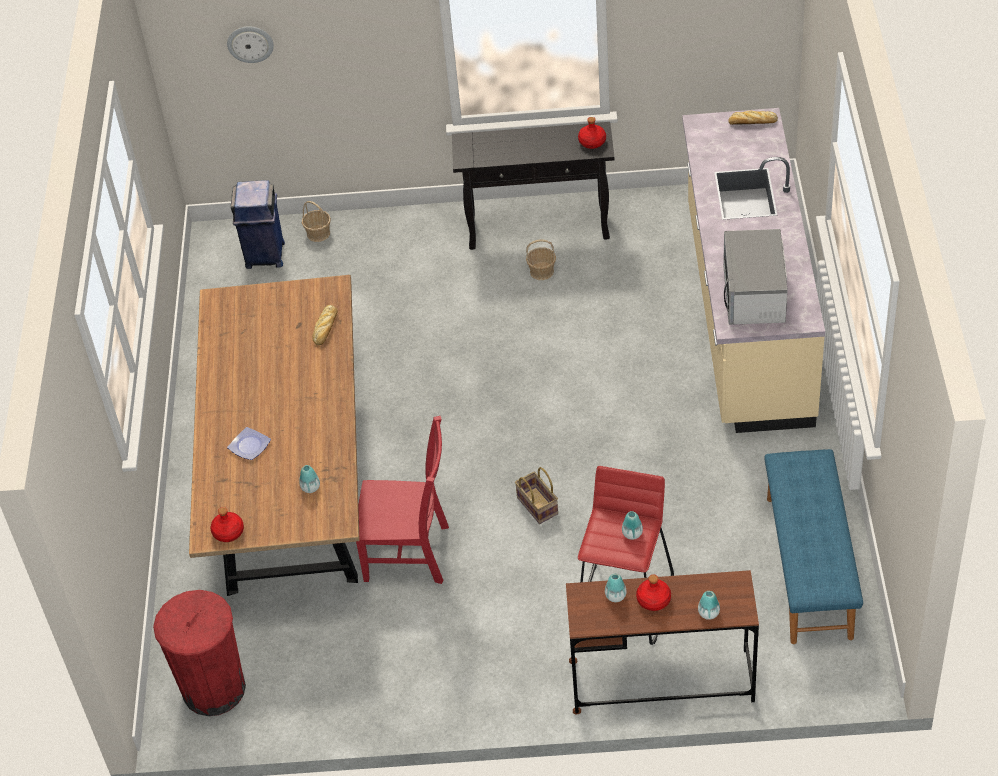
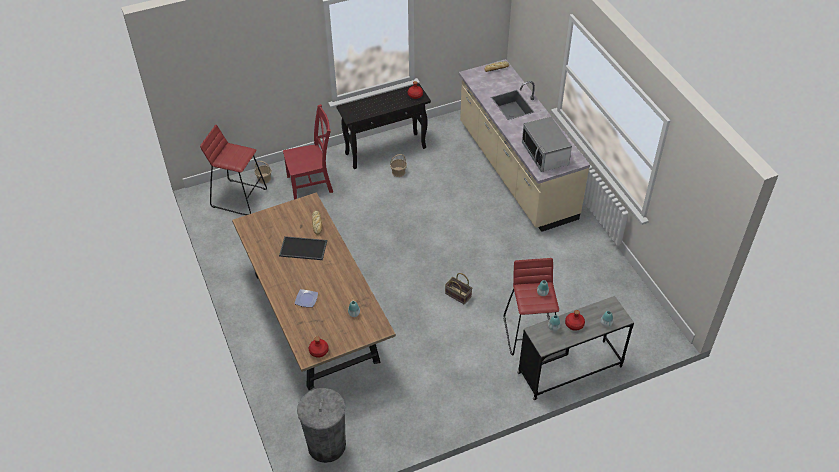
camera: 25 degrees left, 0 degrees up
(214, 689) = (326, 445): red trash can -> grey trash can
(250, 43) = (219, 73): wall clock -> none
(265, 256) = (239, 197): blue trash can -> red stool
(283, 363) = (302, 249): none -> tray
(411, 554) = (402, 339): red chair -> red chair (312, 183)
(661, 682) = (570, 370): brown desk -> grey desk
(810, 566) = (613, 290): blue bench -> none

